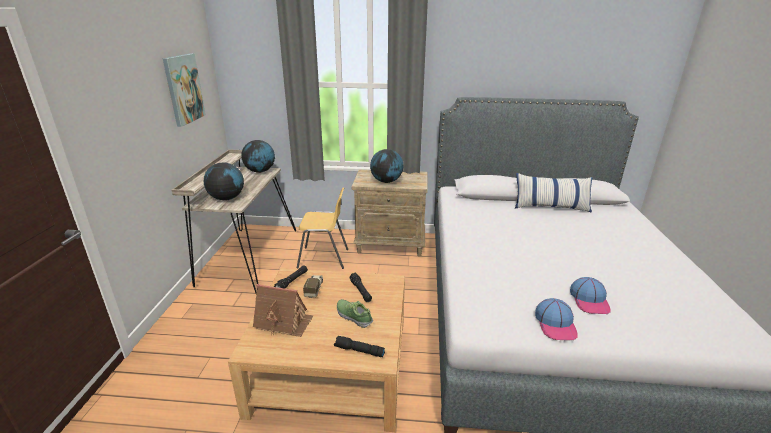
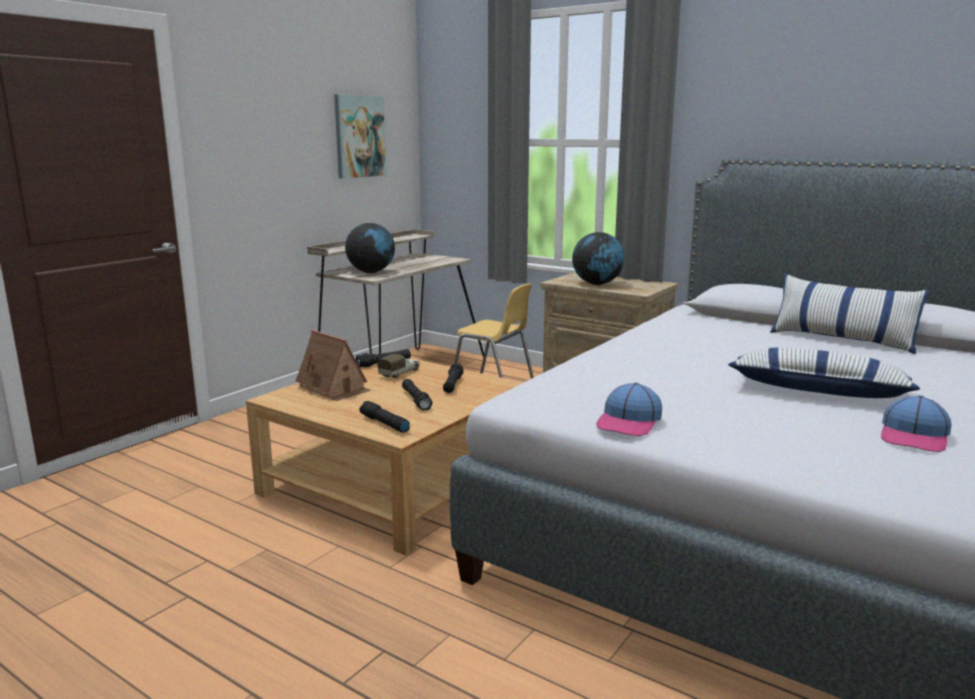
camera: 30 degrees right, 10 degrees down
(260, 171) = (441, 258): globe -> none
(354, 316) = (416, 400): shoe -> black flashlight
(589, 300) = (727, 417): cap -> cap (914, 436)
(594, 259) = (817, 391): none -> pillow

